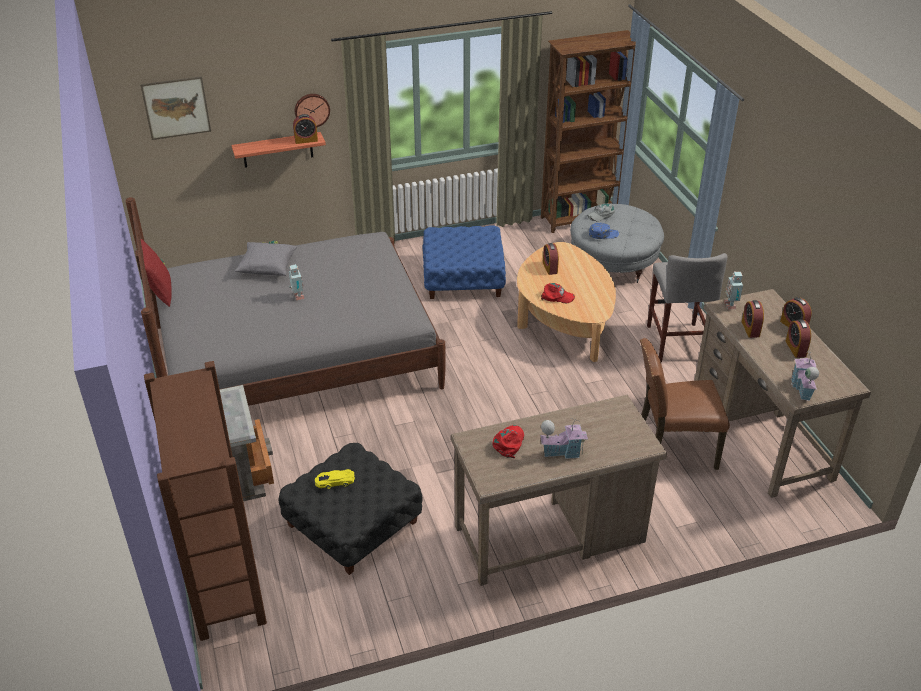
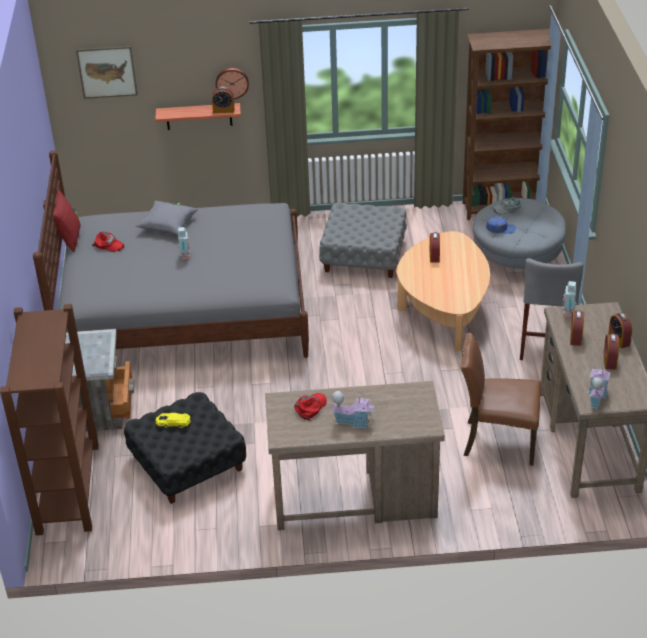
camera: 15 degrees right, 0 degrees up
(463, 277) = (363, 255): blue ottoman -> grey ottoman
(557, 296) = (429, 284): red cap -> red cap (108, 245)

